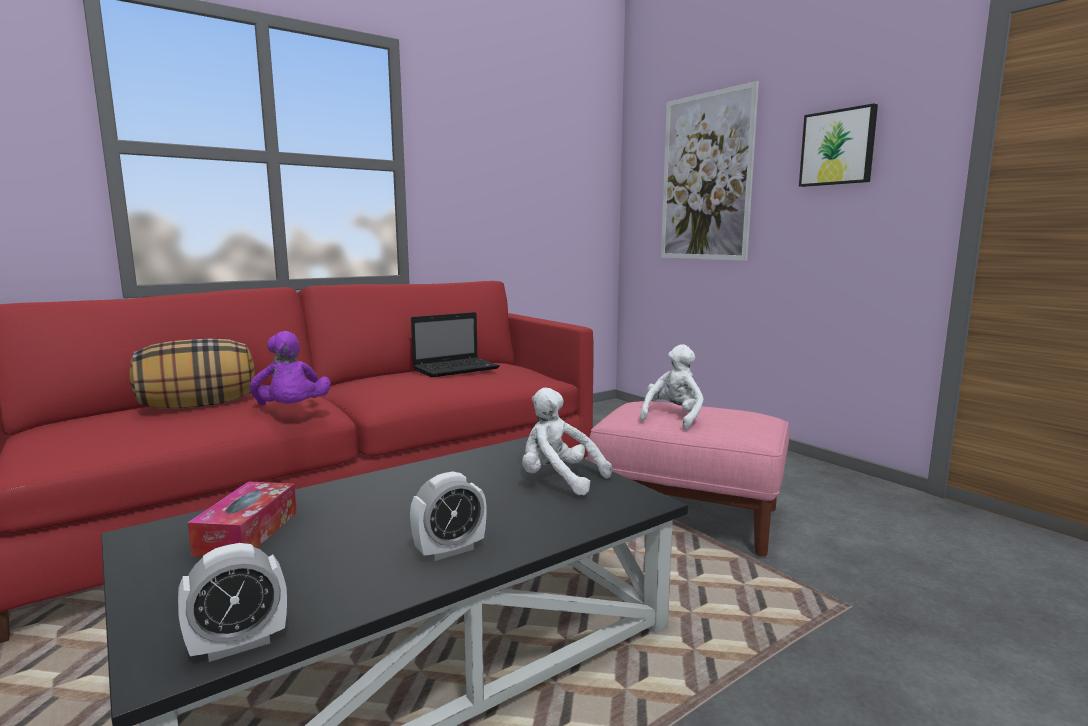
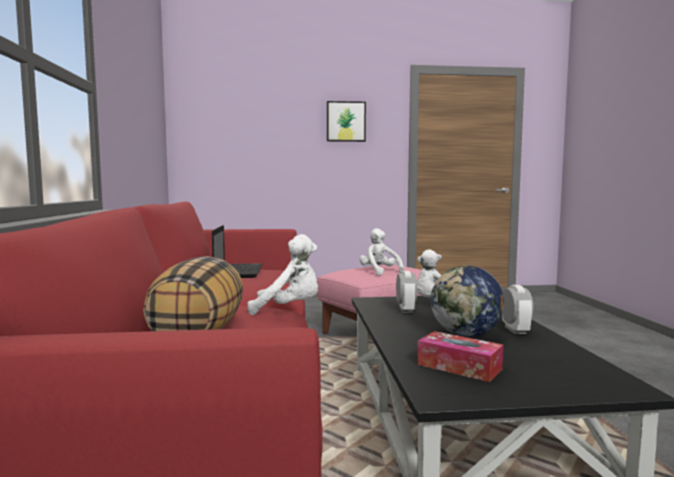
camera: 60 degrees left, 5 degrees down
(238, 644) = (608, 373): alarm clock -> alarm clock (405, 310)
(292, 410) = (289, 309): purple plush toy -> white plush toy
(395, 520) = (465, 335): none -> globe
(706, 177) = (254, 130): picture -> none

